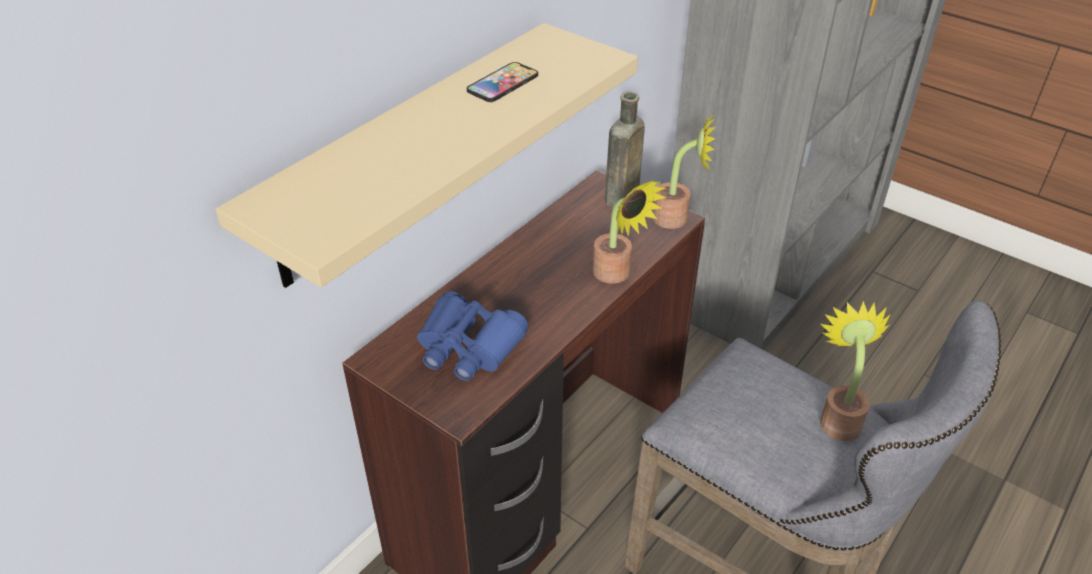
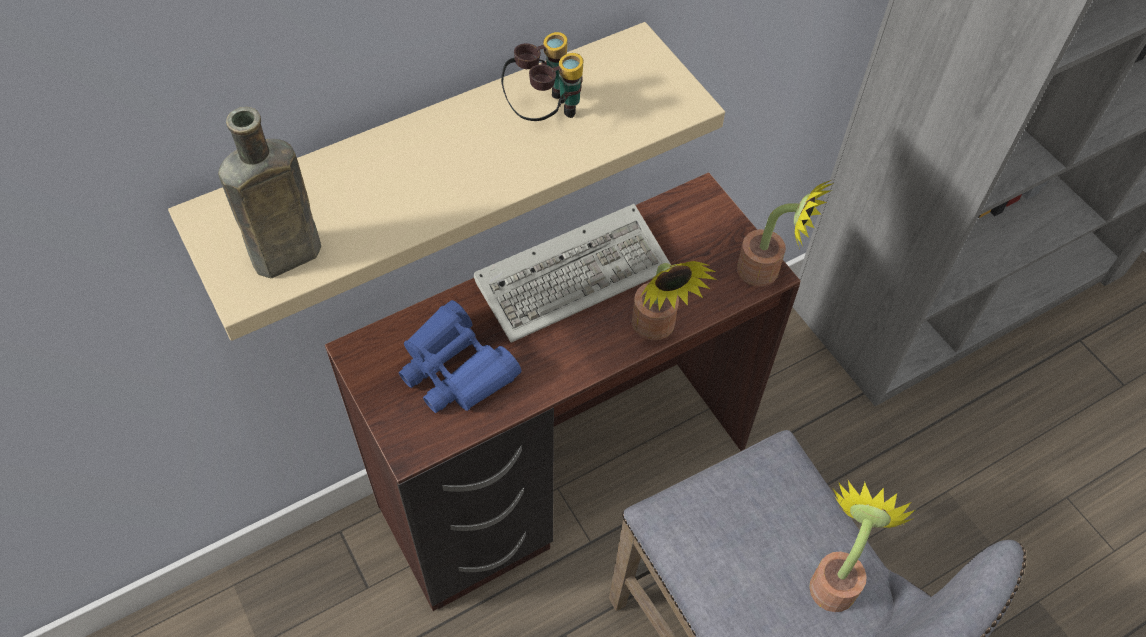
camera: 20 degrees right, 15 degrees up
(503, 83) = (544, 112): phone -> binoculars
(532, 257) = (576, 274): none -> keyboard
(620, 198) = (714, 223): brown bottle -> brown bottle (282, 257)

